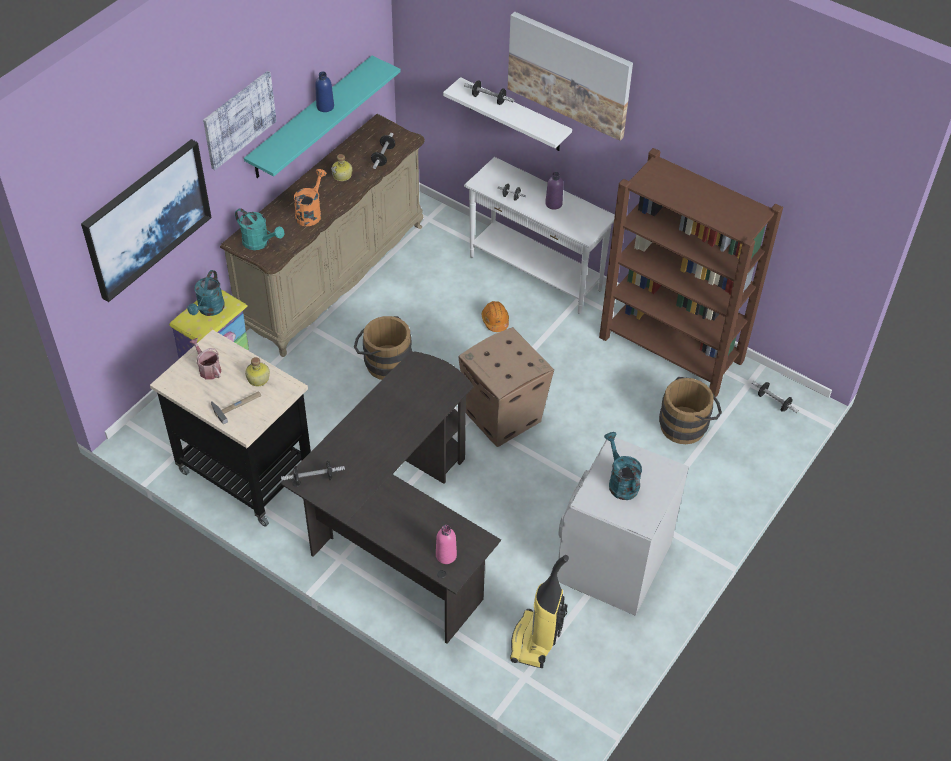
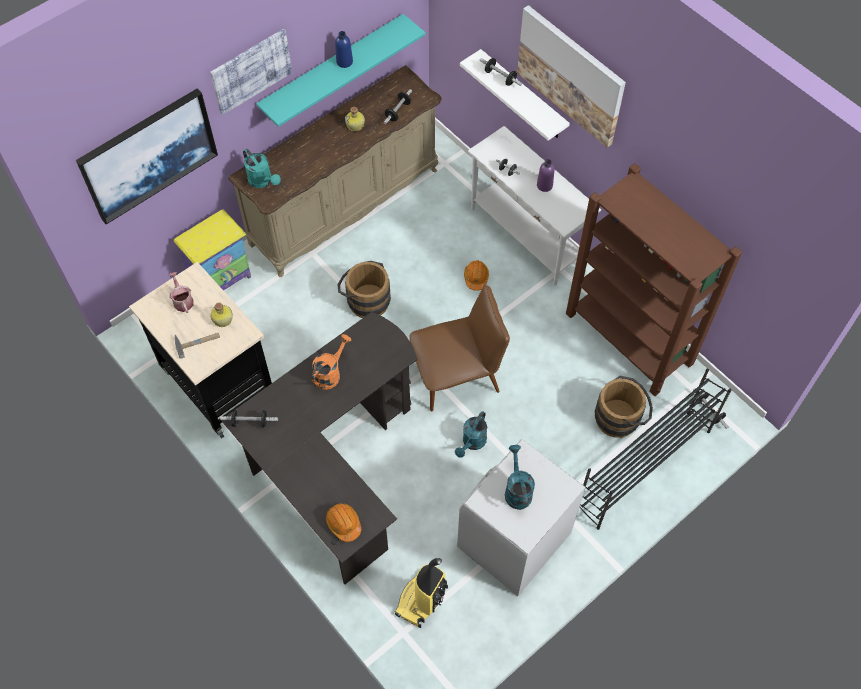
camera: 15 degrees right, 10 degrees up
(209, 310) = (211, 233): turquoise watering can -> turquoise watering can (472, 443)
(310, 213) = (316, 159): orange watering can -> orange watering can (330, 373)
(446, 555) = (343, 523): pink bottle -> orange hard hat
(503, 417) = (456, 375): cardboard box -> brown chair
(725, 468) = (643, 469): none -> black shoe rack

